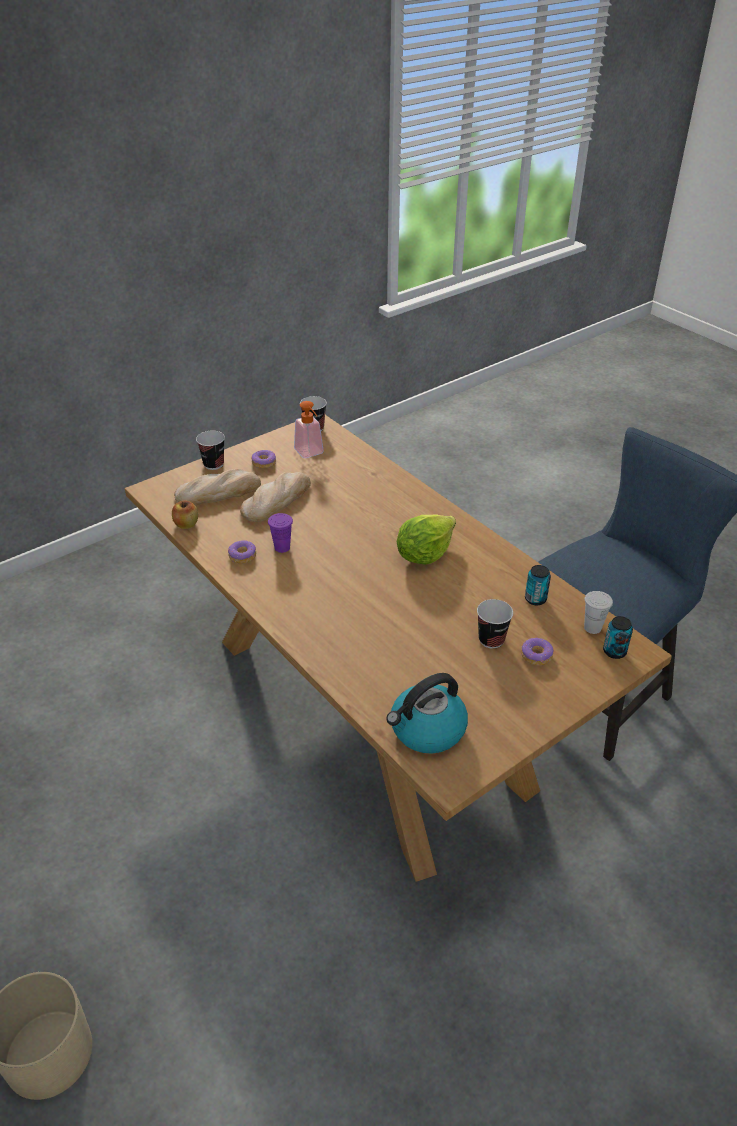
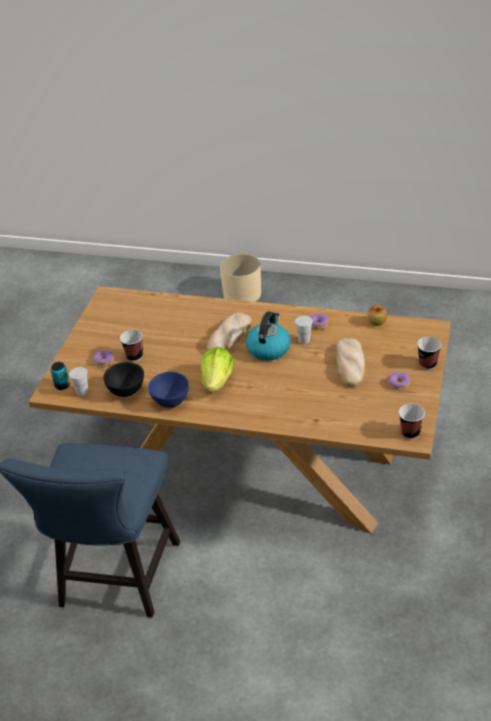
camera: 145 degrees right, 0 degrees up
(218, 492) = (392, 349): bread -> bread (229, 337)
(282, 547) = (304, 340): purple cup -> white cup
(311, 454) = (379, 410): soap dispenser -> none
(427, 730) = (132, 305): kettle -> kettle (268, 348)
(494, 561) = (170, 401): none -> blue bowl
(535, 599) = (127, 391): can -> black bowl

